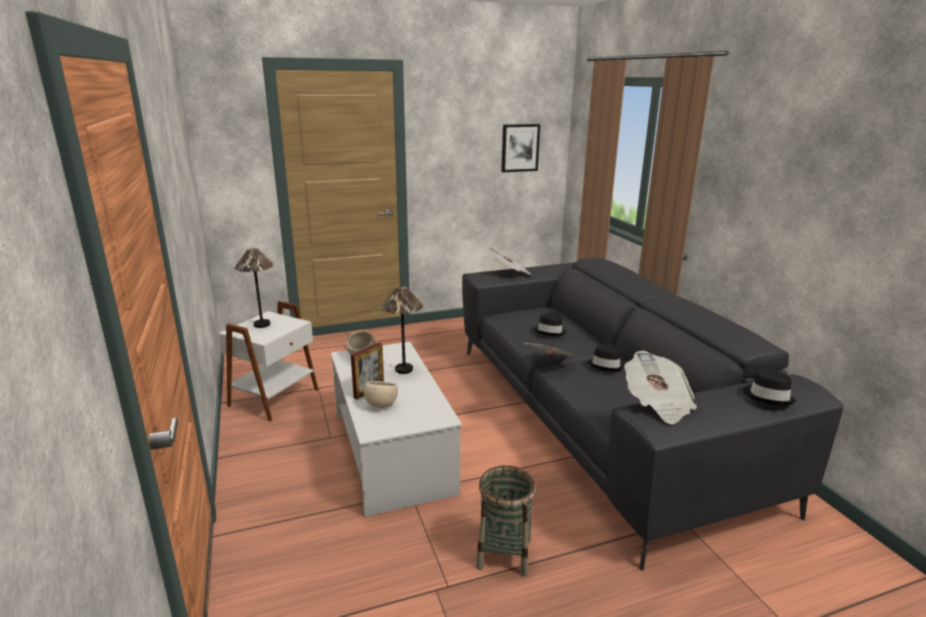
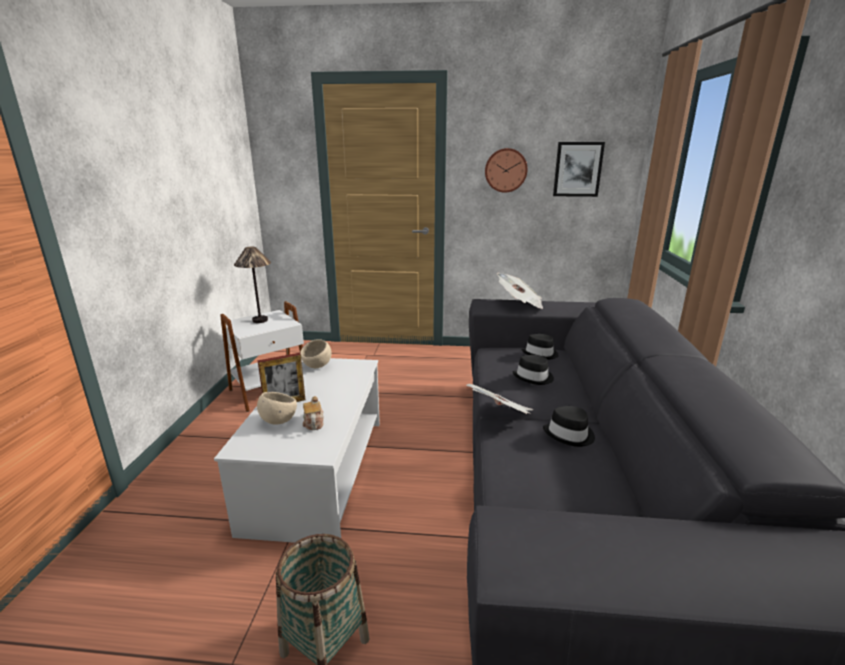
camera: 25 degrees right, 0 degrees up
(404, 369) = (341, 388): table lamp -> none
(412, 400) = (313, 423): none -> teapot
(460, 151) = (505, 170): none -> wall clock
(657, 404) = (542, 520): newspaper -> none
(768, 396) = (765, 567): black hat -> black hat (540, 354)

